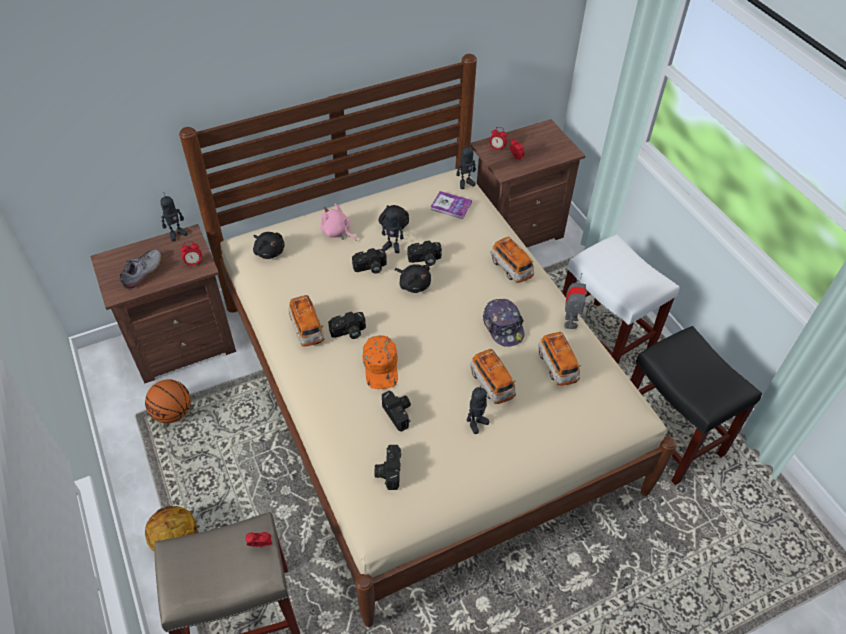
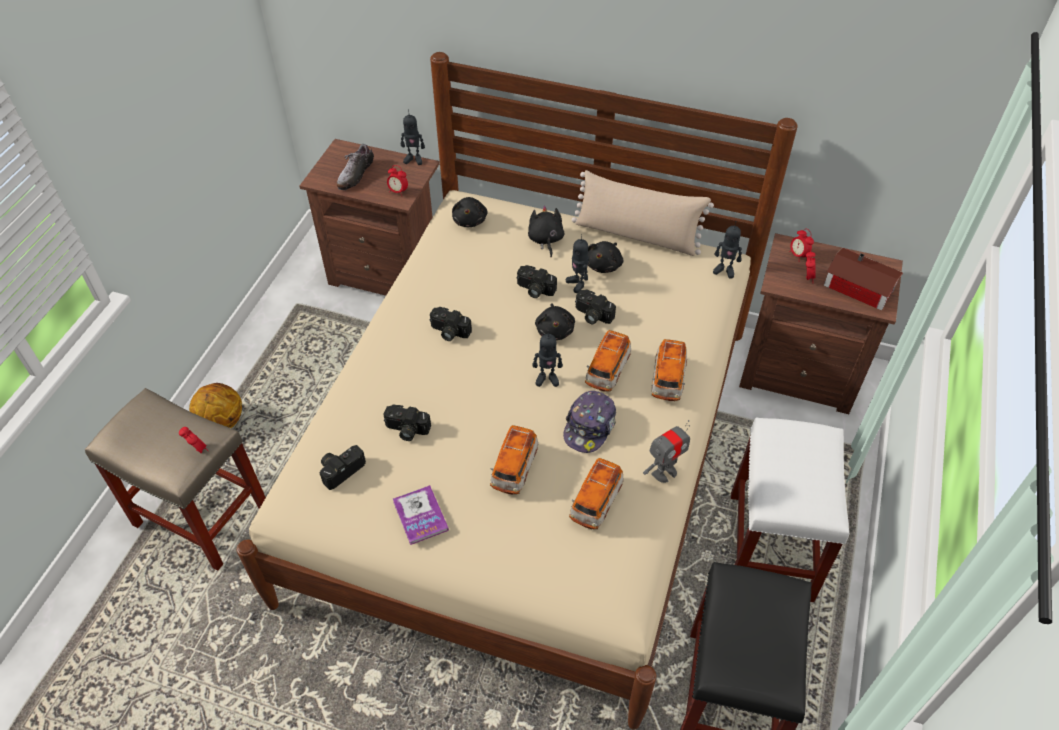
camera: 45 degrees right, 0 degrees up
(143, 271) = (355, 174): shoe -> shoe turned 135 degrees clockwise
(173, 413) = (322, 322): basketball -> none
(307, 328) = (421, 305): toy car -> toy car (607, 370)
(337, 232) = (545, 240): pink plush toy -> black plush toy
(381, 366) = (440, 380): orange cap -> none
(389, 194) = (637, 235): none -> beige pillow
(399, 413) = (406, 430): camera -> camera turned 90 degrees clockwise
(451, 206) = (681, 282): book -> book (420, 516)
(476, 423) = (459, 491): toy robot -> toy robot (547, 378)
(549, 148) = (860, 289): none -> toy house

